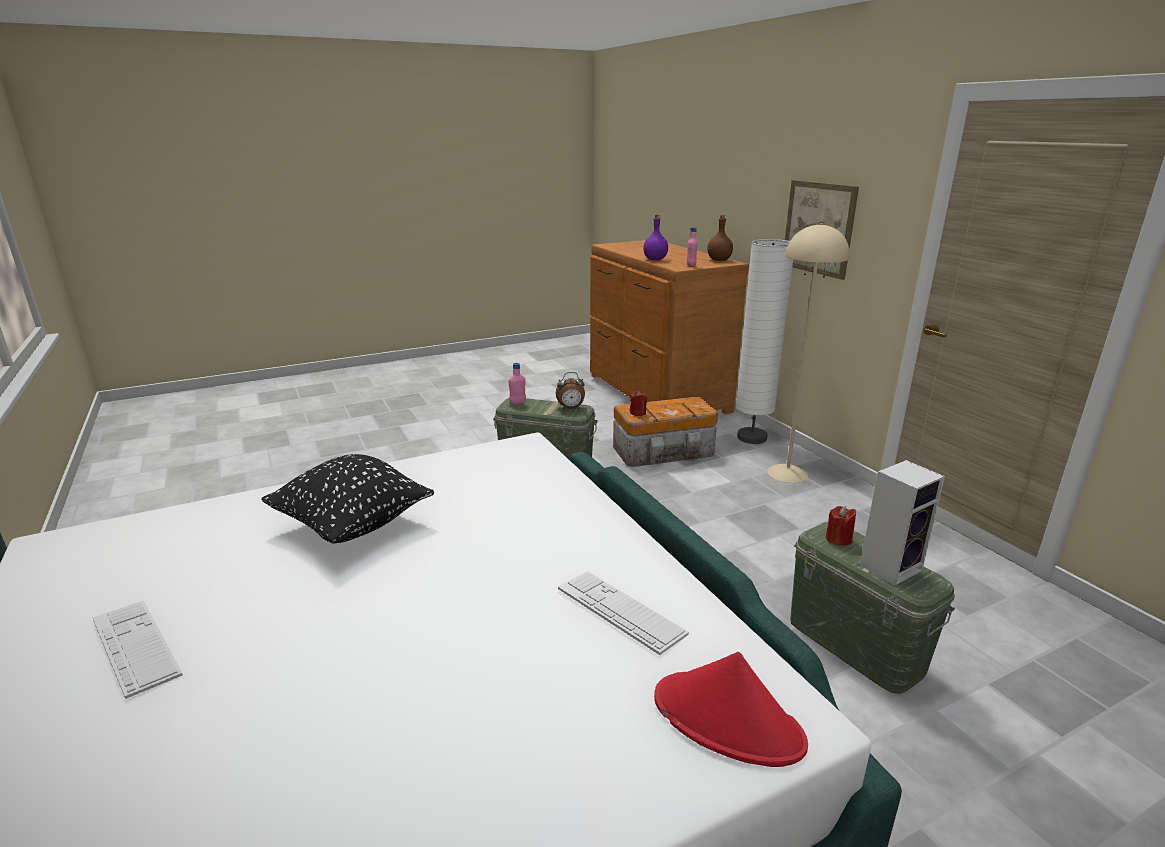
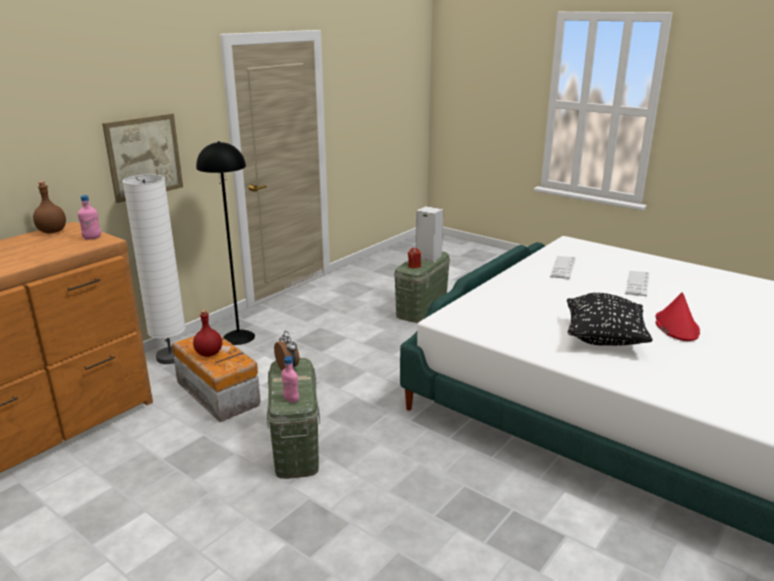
camera: 115 degrees left, 0 degrees up
(136, 647) = (748, 348): keyboard -> keyboard (637, 284)
(637, 413) = (234, 362): red candle -> none
(655, 259) = (47, 256): purple bottle -> none
(663, 405) = (208, 354): none -> red bottle
(728, 720) = (585, 248): red hat -> red hat (676, 326)
(787, 473) = (239, 337): beige floor lamp -> black floor lamp

